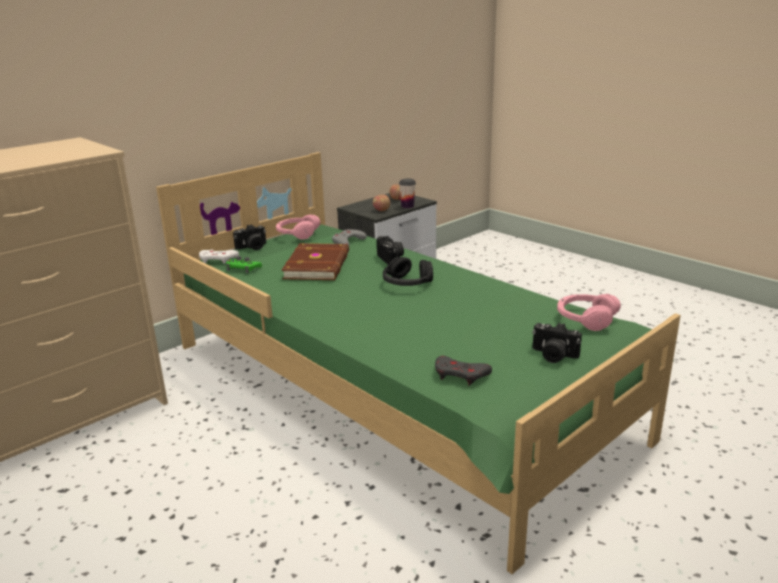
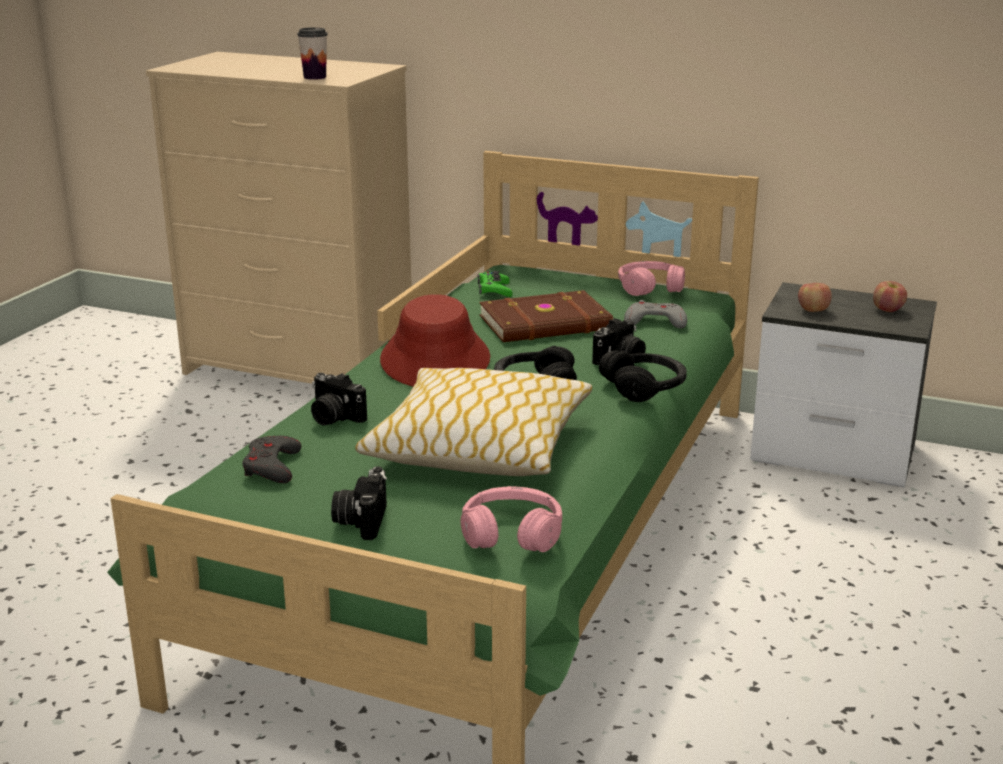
camera: 65 degrees right, 0 degrees up
(218, 259) = (514, 272): white game controller -> none
(252, 247) = (574, 278): camera -> camera (333, 417)
(339, 302) = (436, 360): none -> red hat
(407, 206) = (861, 323): cup -> cup (315, 77)
(433, 260) = (644, 387): none -> black headphones
(476, 310) = (479, 446): none -> pillow

